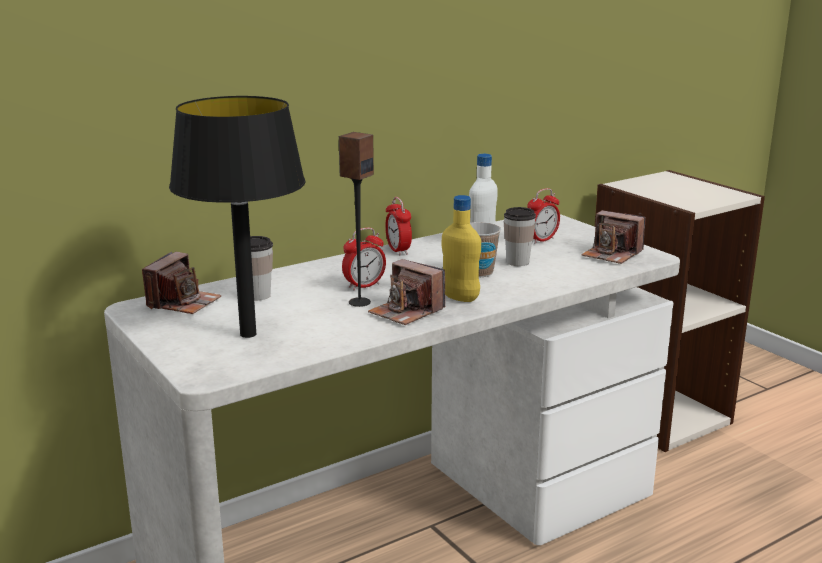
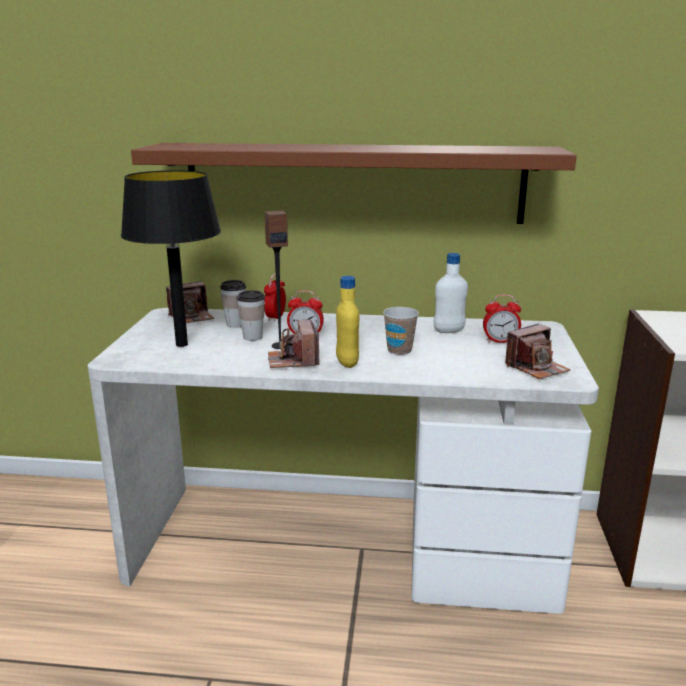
camera: 40 degrees right, 0 degrees up
(346, 88) = (354, 183): none -> brown shelf
(398, 250) = (377, 321): alarm clock -> alarm clock (275, 318)
(517, 262) = (444, 351): cup -> cup (253, 337)
(612, 254) = (536, 368): camera -> camera turned 105 degrees counterclockwise

